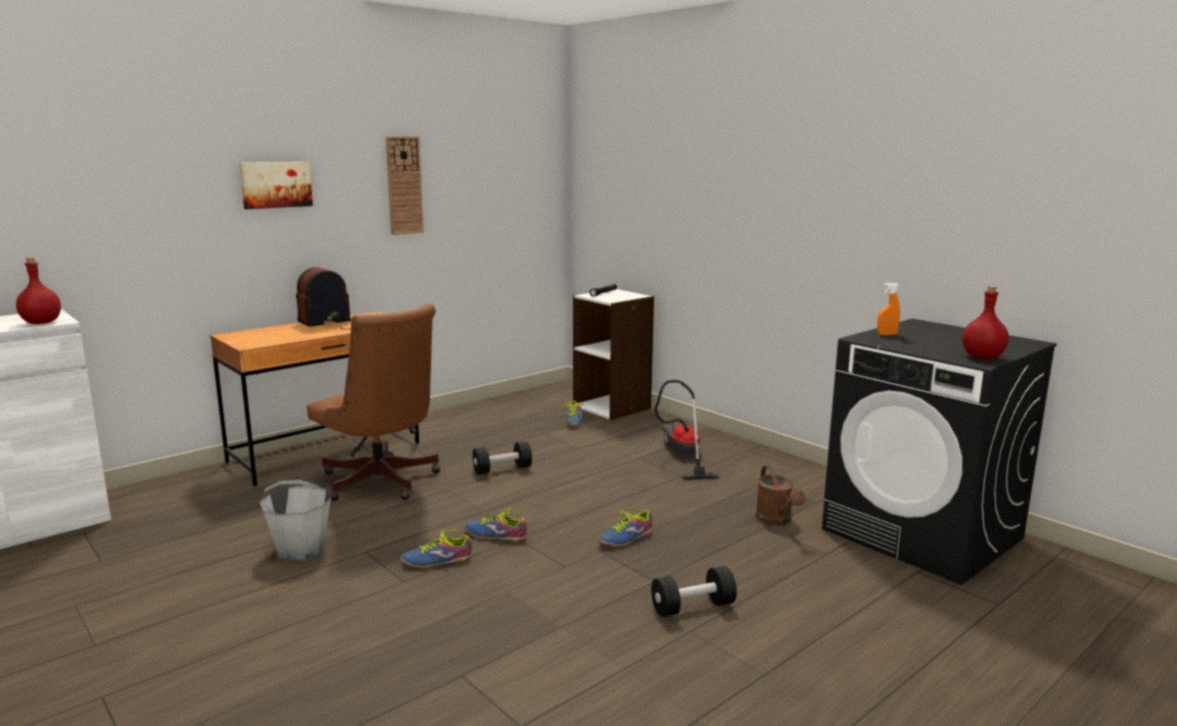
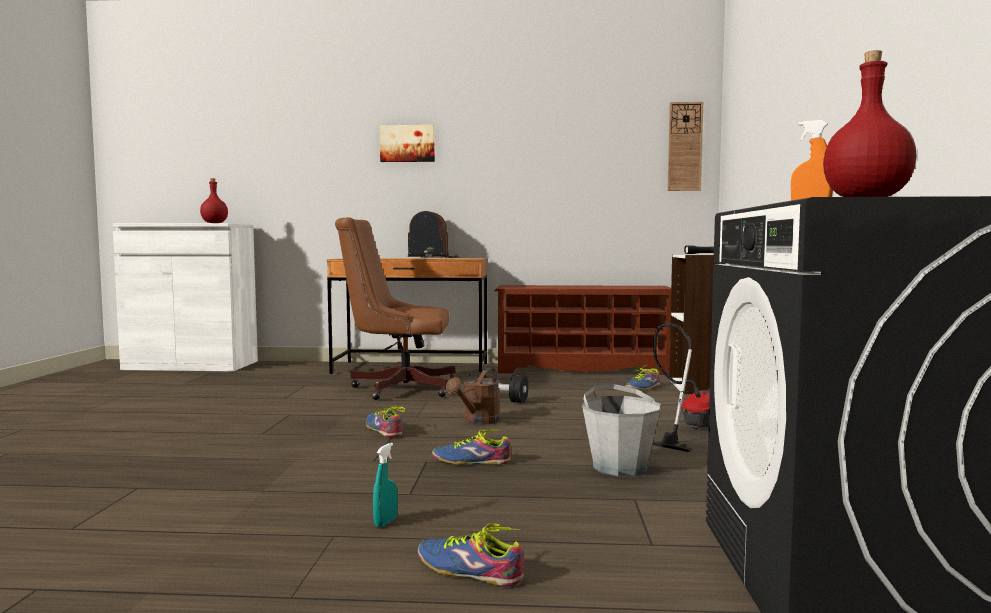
camera: 45 degrees right, 10 degrees down
(300, 549) = (265, 403): grey bucket -> grey bucket (620, 467)
(382, 483) = (398, 388): brown office chair -> brown office chair turned 90 degrees clockwise
(404, 185) = (522, 147): wall clock -> wall clock (685, 146)
(437, 561) = (309, 430): shoe -> shoe (469, 571)
(484, 409) = (583, 369): none -> brown shoe rack
(693, 607) = (385, 522): black dumbbell -> turquoise spray bottle
(777, 520) = (665, 499): brown watering can -> brown watering can (478, 421)

